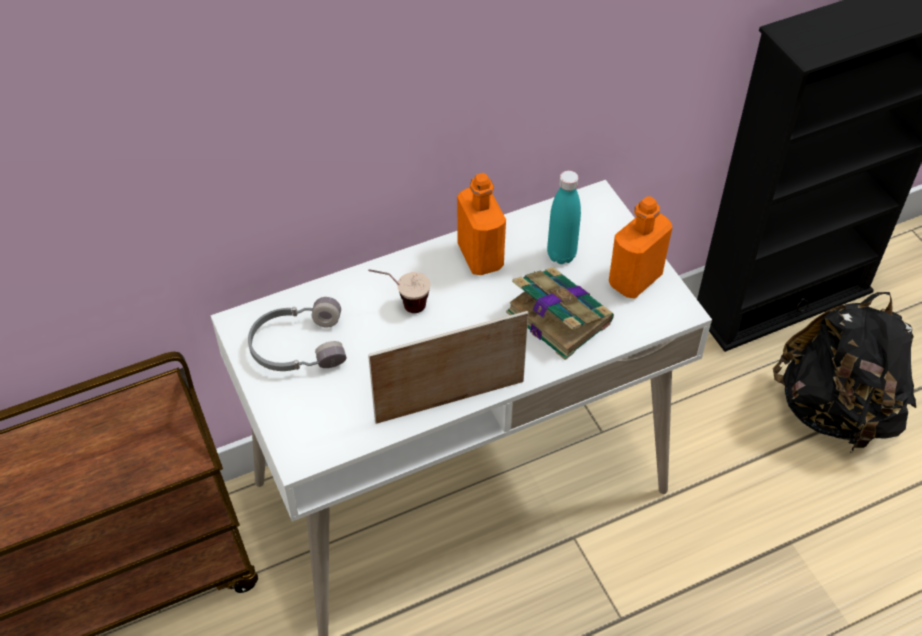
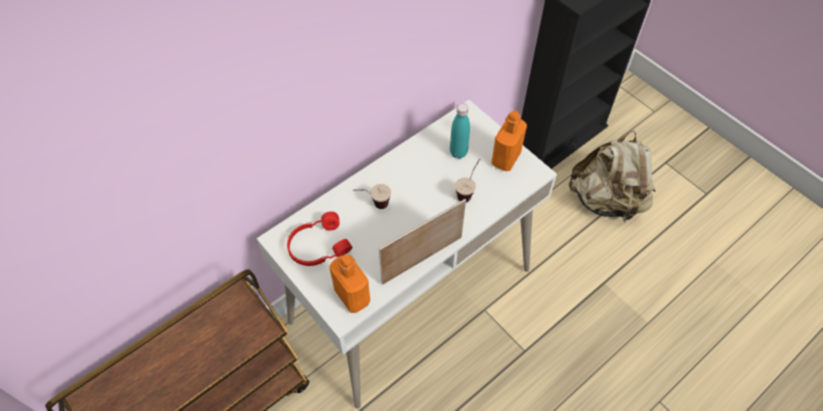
camera: 15 degrees left, 5 degrees up
(297, 346) = (318, 246): grey headphones -> red headphones
(480, 256) = (410, 164): orange bottle -> orange bottle (352, 296)
(557, 316) = (468, 191): book -> cup
(835, 411) = (606, 200): black backpack -> beige backpack

